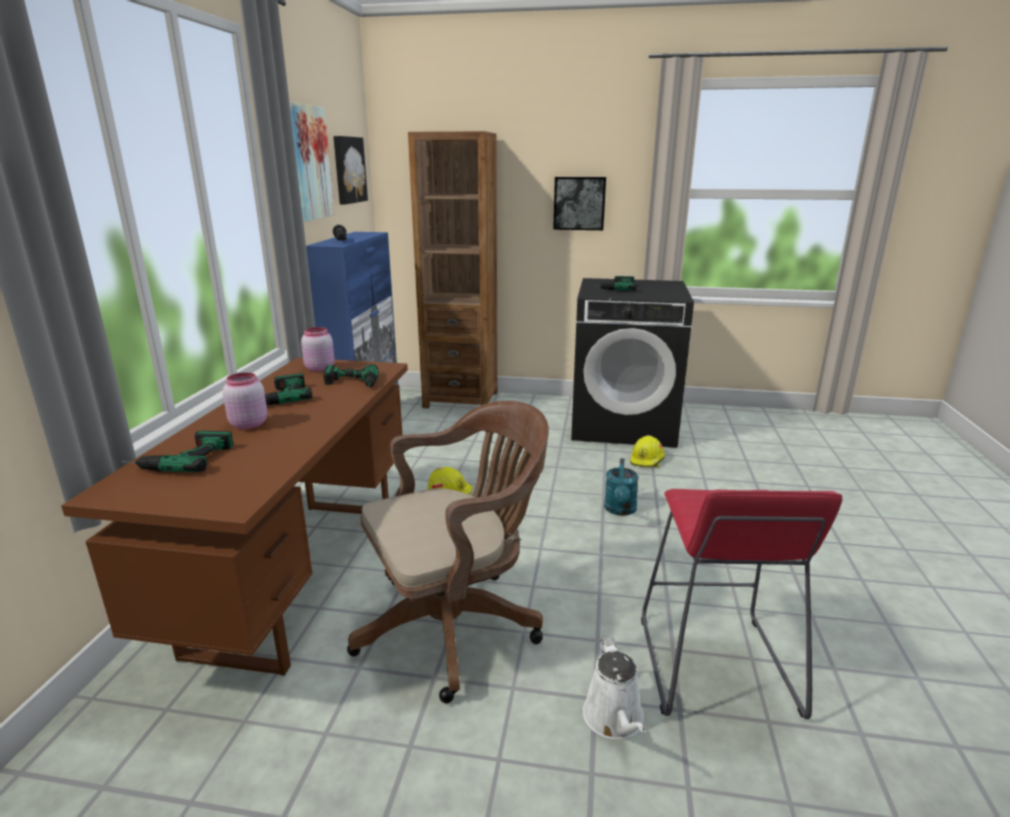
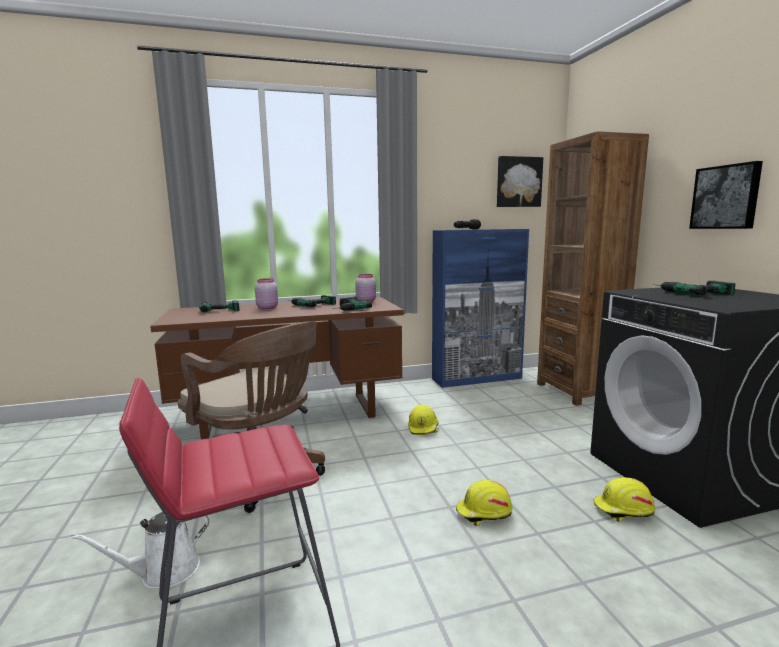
camera: 65 degrees right, 10 degrees down
(309, 163) = (458, 175): picture -> none
(620, 510) = (484, 513): turquoise watering can -> yellow hard hat

